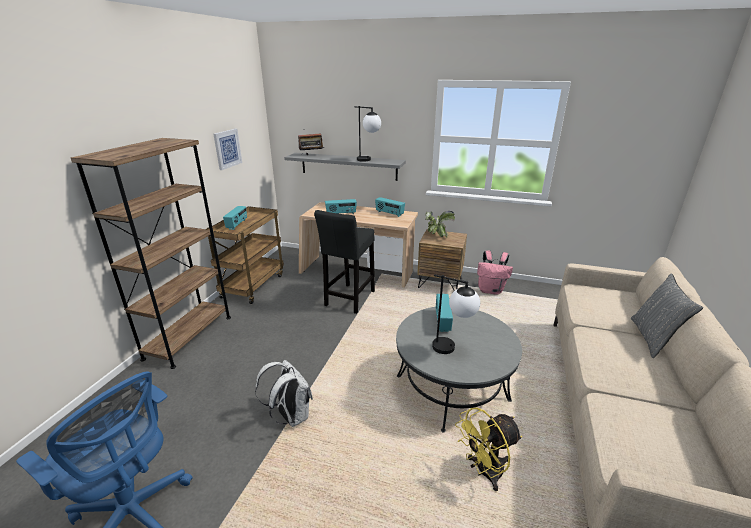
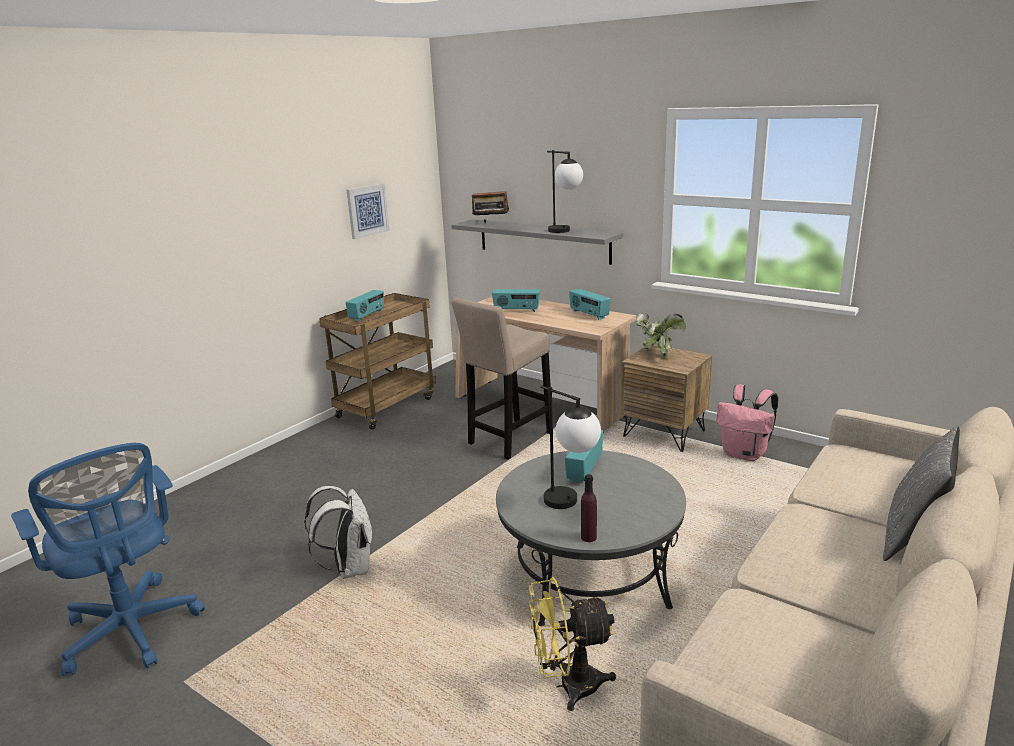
camera: 20 degrees right, 5 degrees down
(189, 337) = (276, 459): brown bookcase -> none
(349, 300) = (507, 440): black stool -> beige stool
(479, 372) = (588, 537): none -> purple bottle

